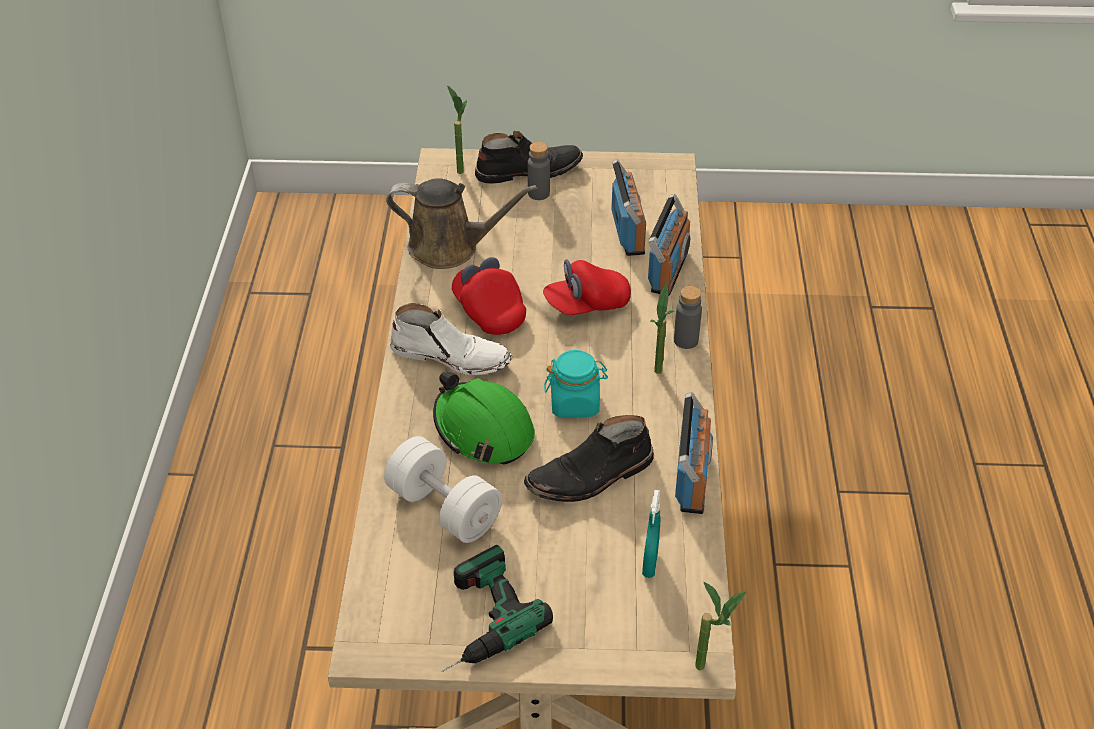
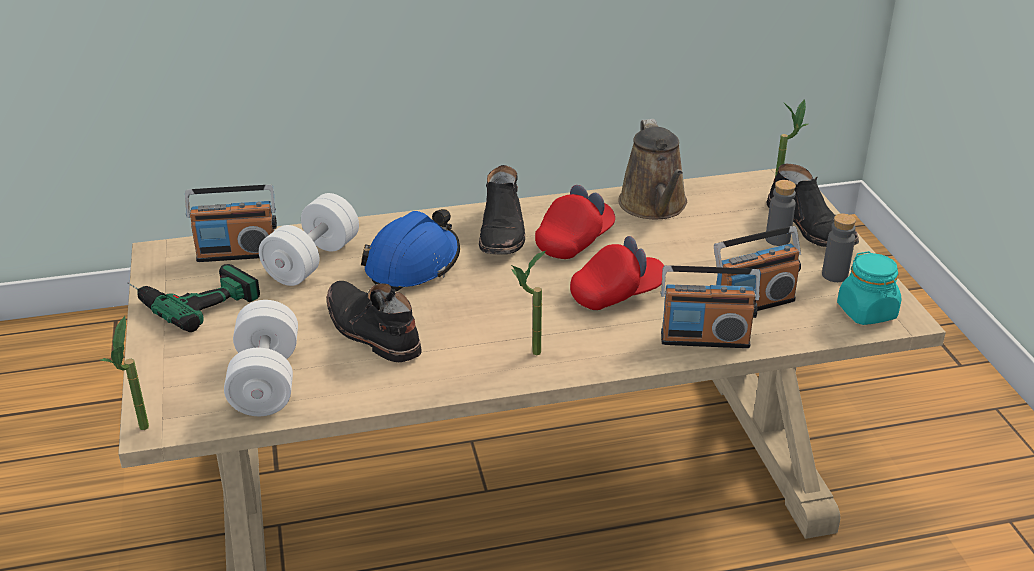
camera: 75 degrees right, 10 degrees down
(451, 356) = (503, 233): white boot -> black boot
(483, 429) = (413, 264): green hard hat -> blue hard hat
(575, 403) = (468, 308): turquoise jar -> turquoise jar (867, 312)
(587, 304) = (616, 294): red cap -> red cap turned 105 degrees clockwise
(650, 564) = (266, 381): turquoise spray bottle -> white dumbbell
(686, 340) = (594, 365): grey bottle -> grey bottle (834, 275)
(692, 479) = (384, 394): radio -> radio (237, 253)

